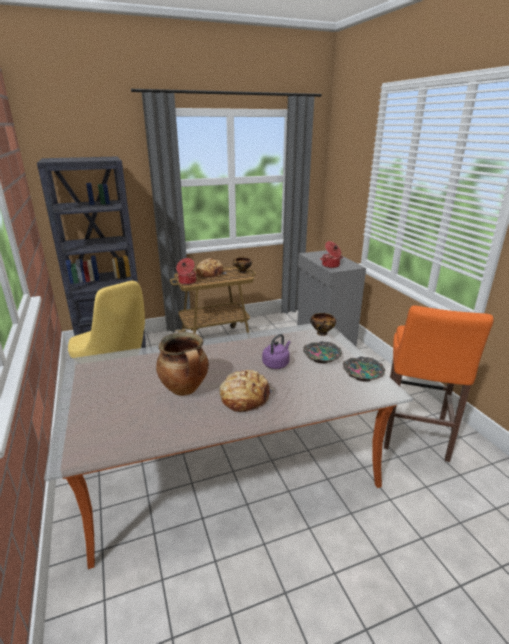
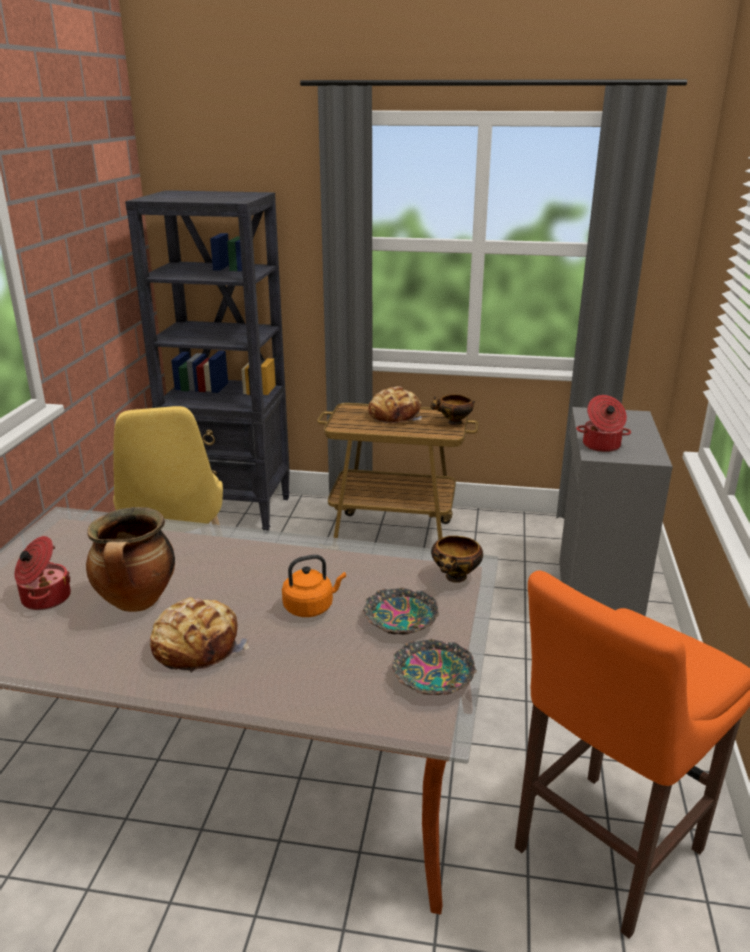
camera: 30 degrees right, 0 degrees up
(187, 282) = (341, 422): cooking pot -> cooking pot (44, 598)
(276, 364) = (311, 607): purple kettle -> orange kettle

